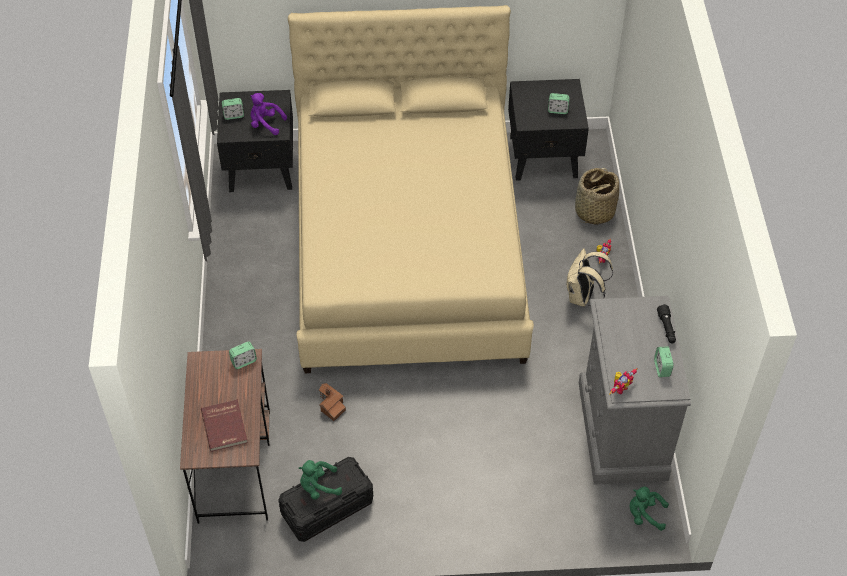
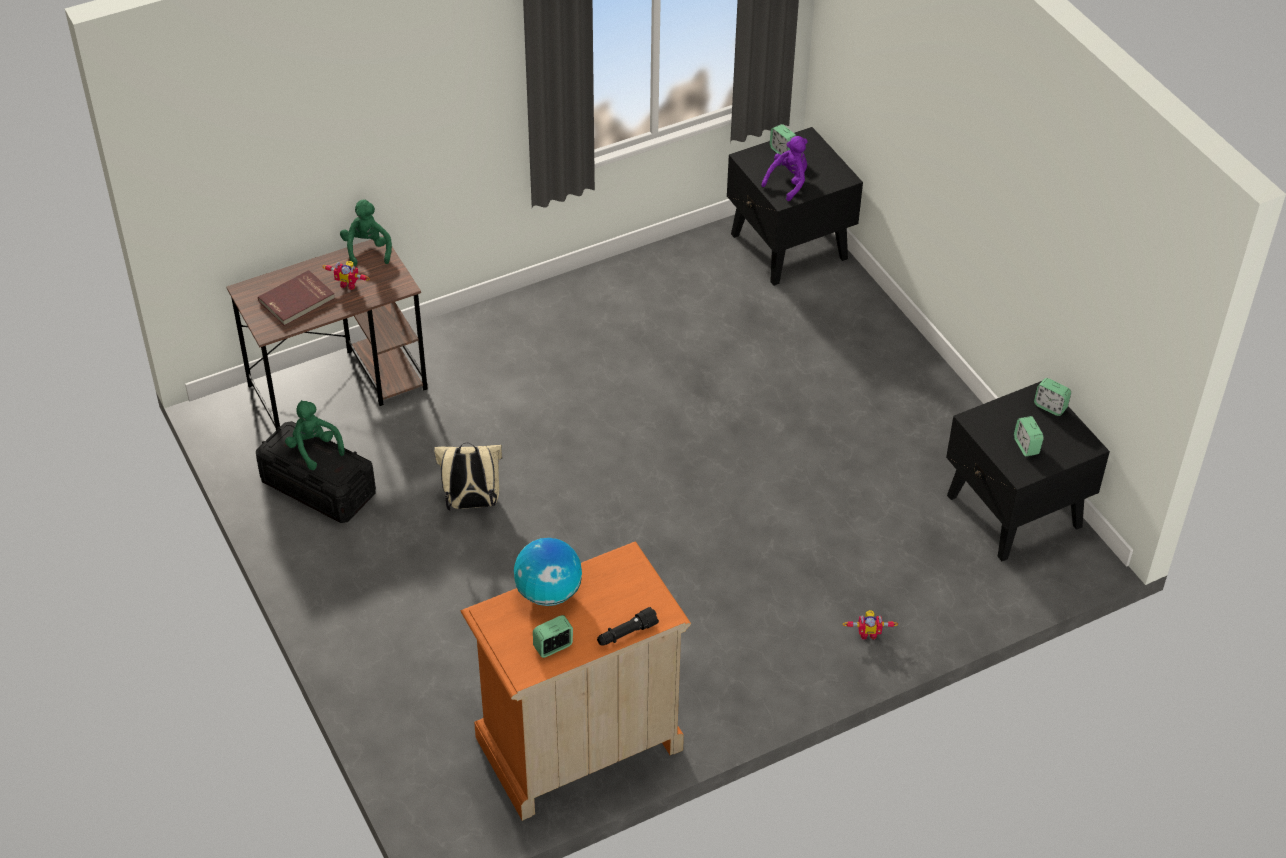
camera: 65 degrees right, 5 degrees down
(243, 361) = (394, 283): alarm clock -> alarm clock (1050, 407)
(265, 124) = (788, 182): purple plush toy -> purple plush toy turned 45 degrees clockwise
(330, 405) = (463, 439): toy house -> none
(408, 246) = (755, 424): beige bed -> none
(582, 297) = (783, 632): beige backpack -> beige backpack (471, 503)
(594, 211) = (950, 599): basket -> none
(616, 356) = (548, 593): none -> globe
(620, 388) = (496, 610): toy robot -> toy robot (349, 284)
(622, 430) = (578, 744): grey dresser -> orange dresser
(644, 515) = (453, 808): green plush toy -> green plush toy (367, 250)

